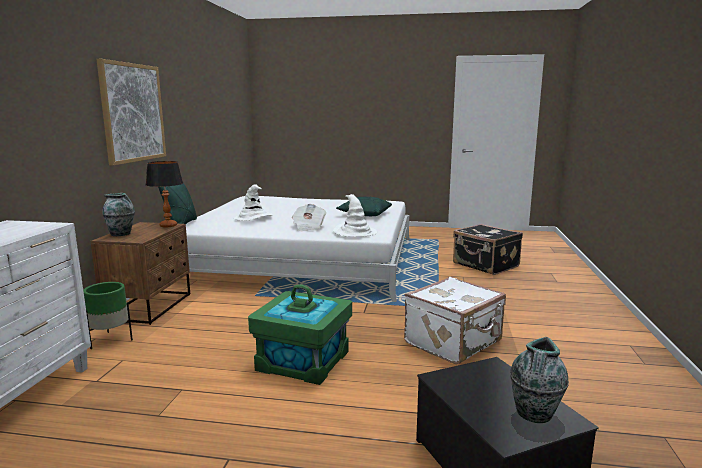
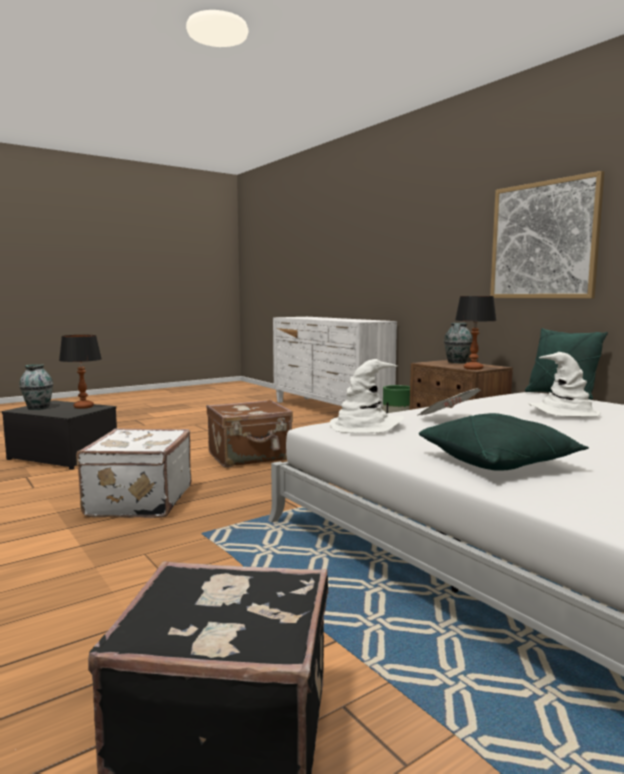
camera: 135 degrees right, 5 degrees down
(303, 361) = (250, 457): green storage box -> brown suitcase
(463, 388) = (83, 407): none -> table lamp

